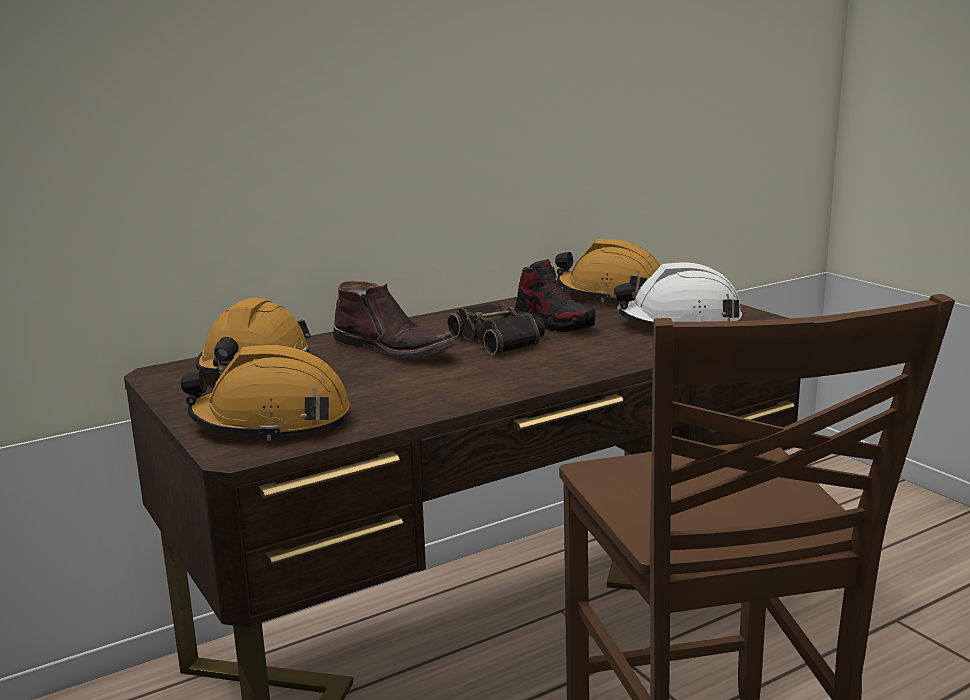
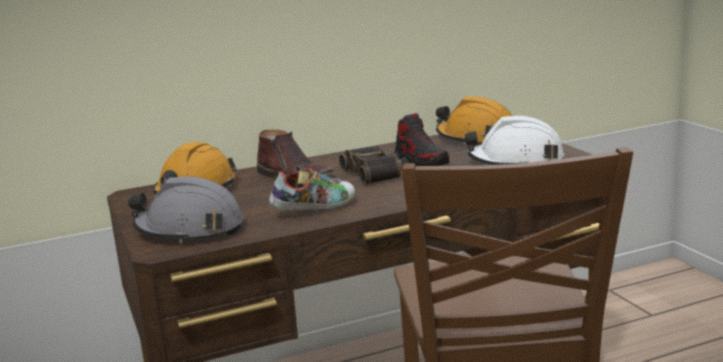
camera: 10 degrees right, 0 degrees up
(272, 421) = (190, 230): orange hard hat -> grey hard hat
(440, 389) = (314, 210): none -> shoe

